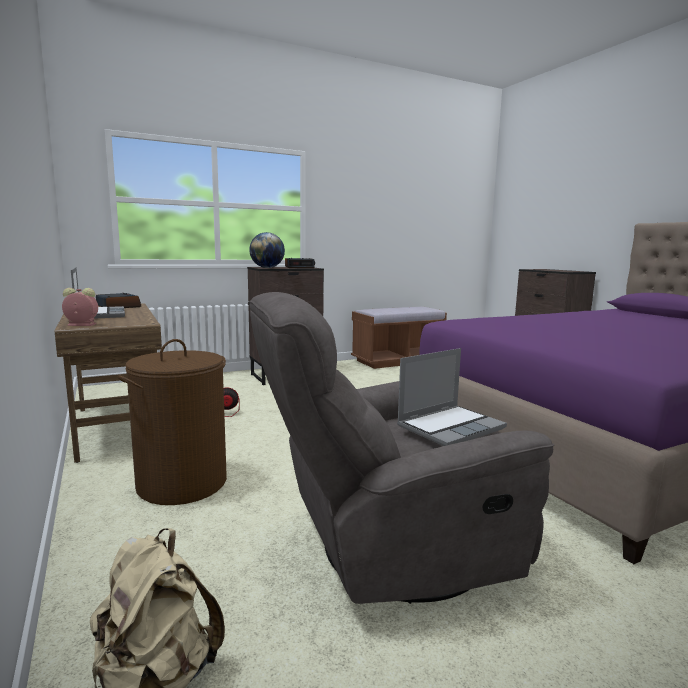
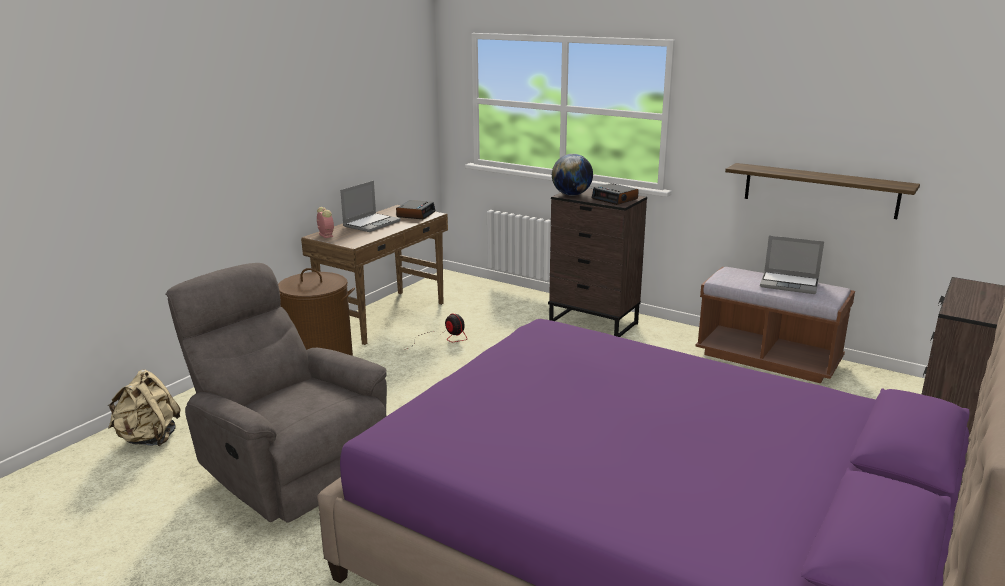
camera: 60 degrees right, 10 degrees up
(398, 251) = (820, 190): none -> shelf
(450, 427) = (307, 403): laptop -> laptop (790, 284)

